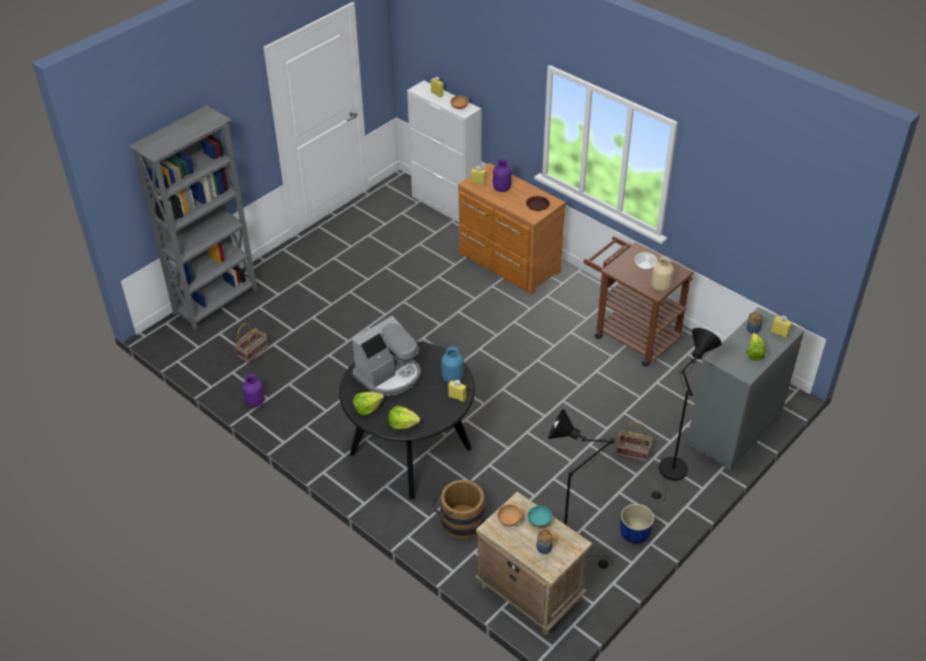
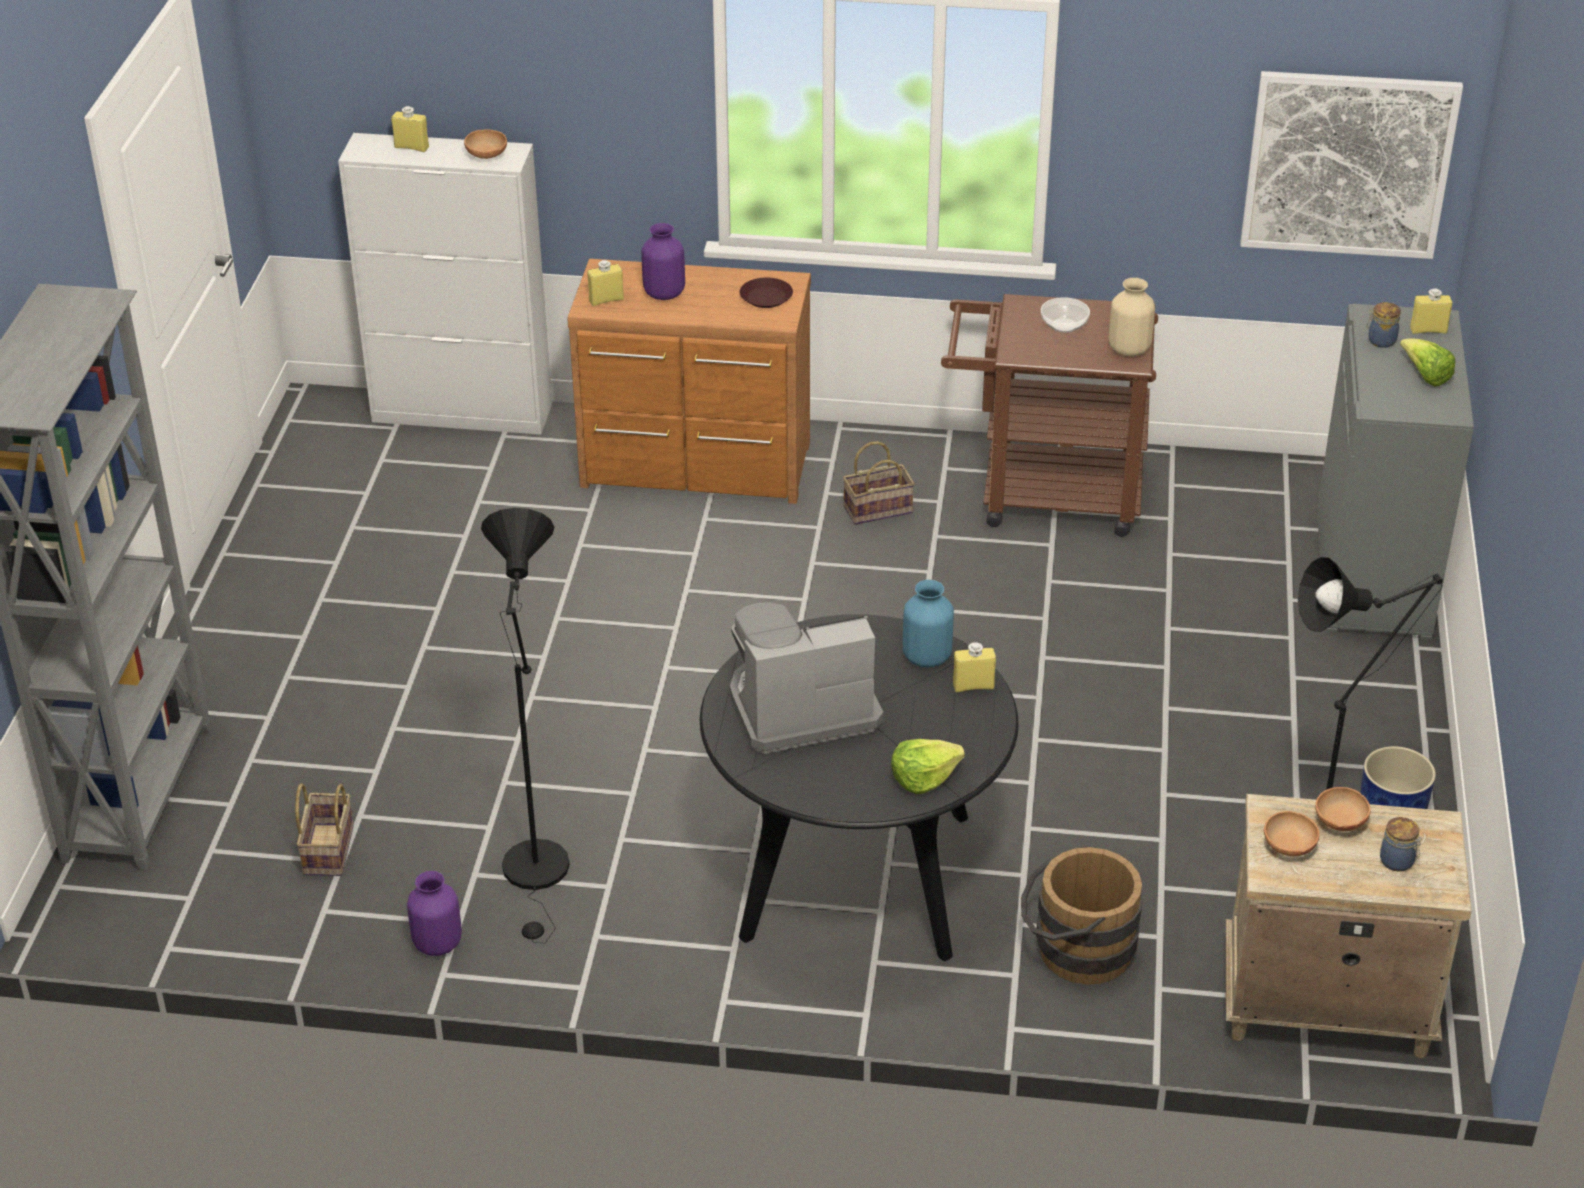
camera: 35 degrees left, 5 degrees down
(367, 408) = (823, 783): lettuce -> none
(389, 375) = (801, 708): coffee machine -> coffee machine turned 120 degrees counterclockwise
(538, 521) = (1339, 823): turquoise bowl -> brown bowl
(633, 452) = (1251, 684): basket -> basket (879, 508)
(671, 473) = (1347, 688): black floor lamp -> black floor lamp (538, 876)
(788, 243) = (1348, 164): none -> picture

